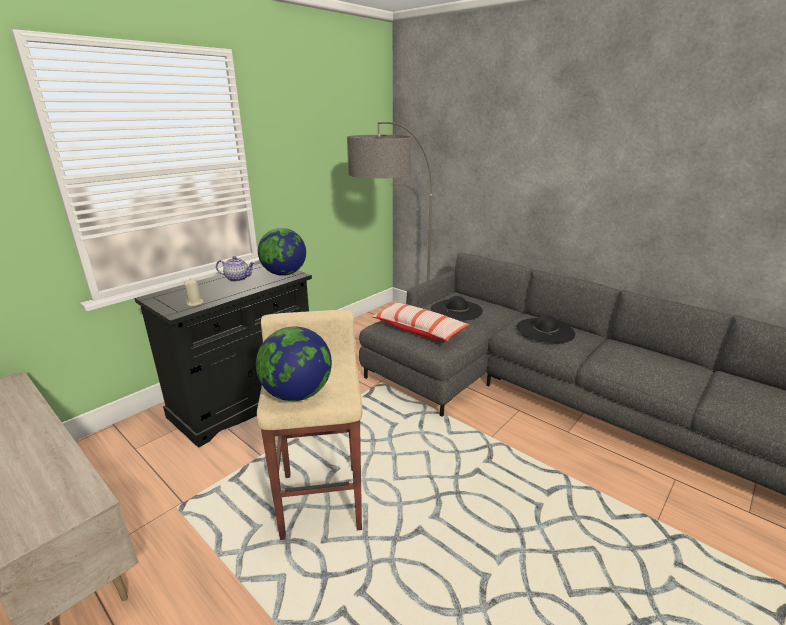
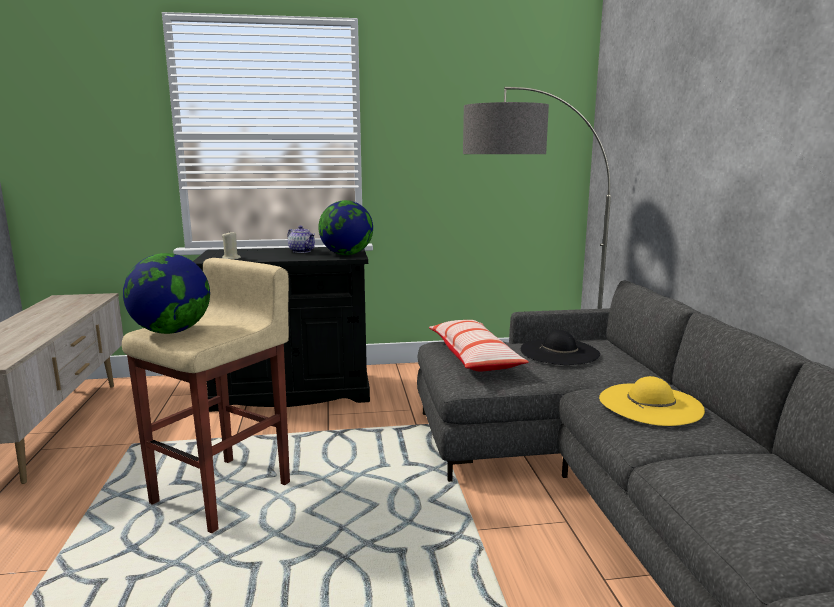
camera: 40 degrees right, 10 degrees down
(545, 330) = (650, 404): black hat -> yellow hat

